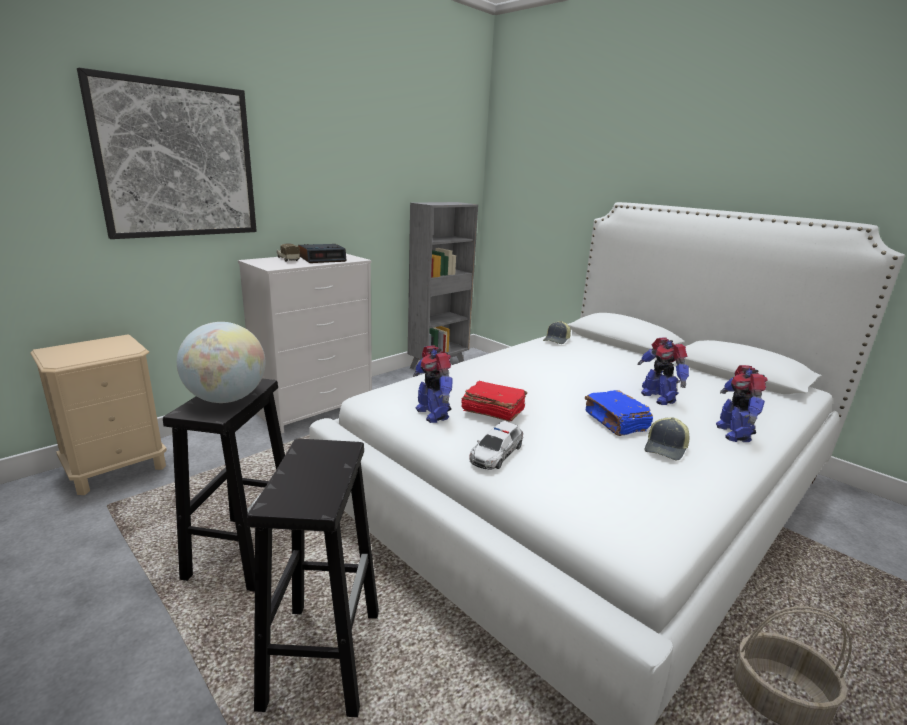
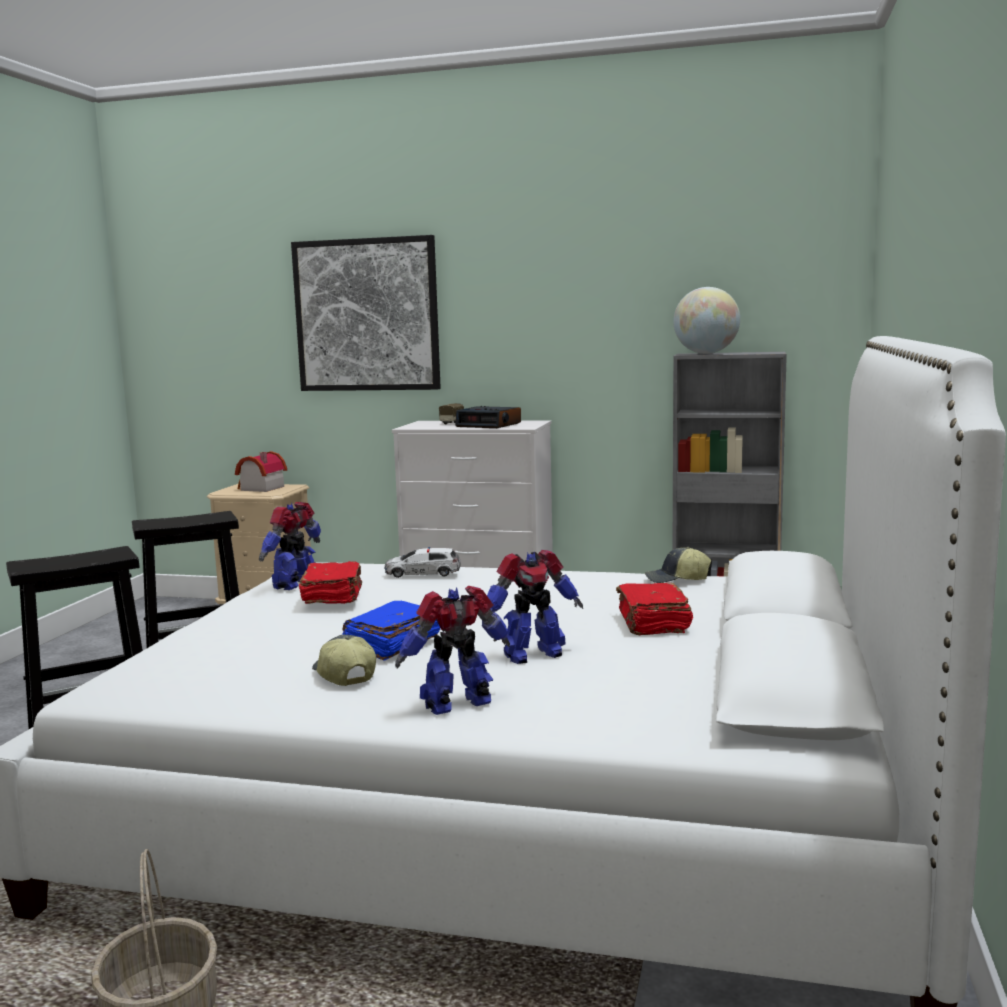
camera: 60 degrees right, 10 degrees down
(91, 349) = (259, 488): none -> toy house
(226, 399) = (180, 521): globe -> globe (706, 353)
(496, 453) = (235, 618): toy car -> toy car (422, 573)
(626, 364) = (652, 623): none -> red book
(658, 397) = (531, 654): toy robot -> toy robot turned 150 degrees counterclockwise
(666, 448) = (343, 675): cap -> cap turned 60 degrees clockwise

